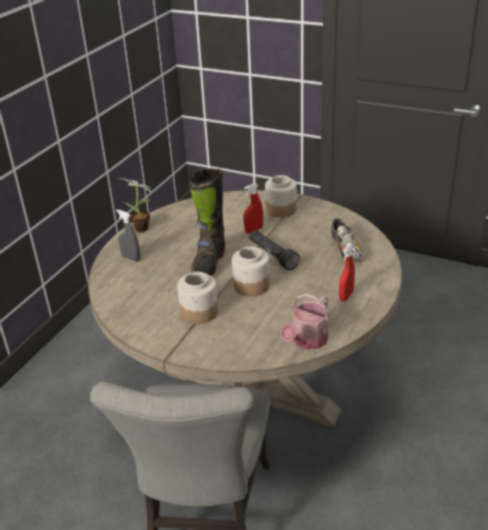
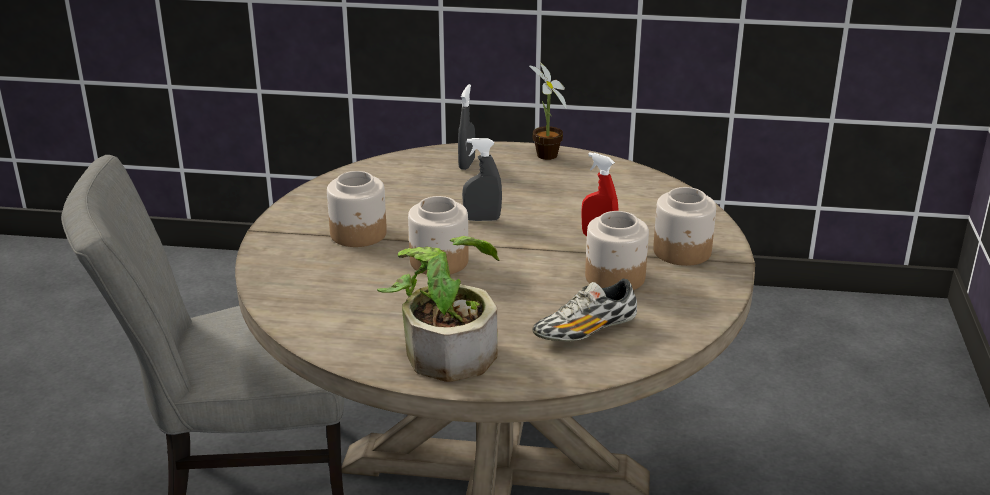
camera: 70 degrees right, 5 degrees down
(209, 263) = (482, 219): black boot -> grey spray bottle
(272, 256) = (530, 265): black flashlight -> none
(297, 233) = (614, 278): none -> jar
(307, 341) = (314, 327): watering can -> none
(346, 296) = (445, 347): red spray bottle -> potted plant

